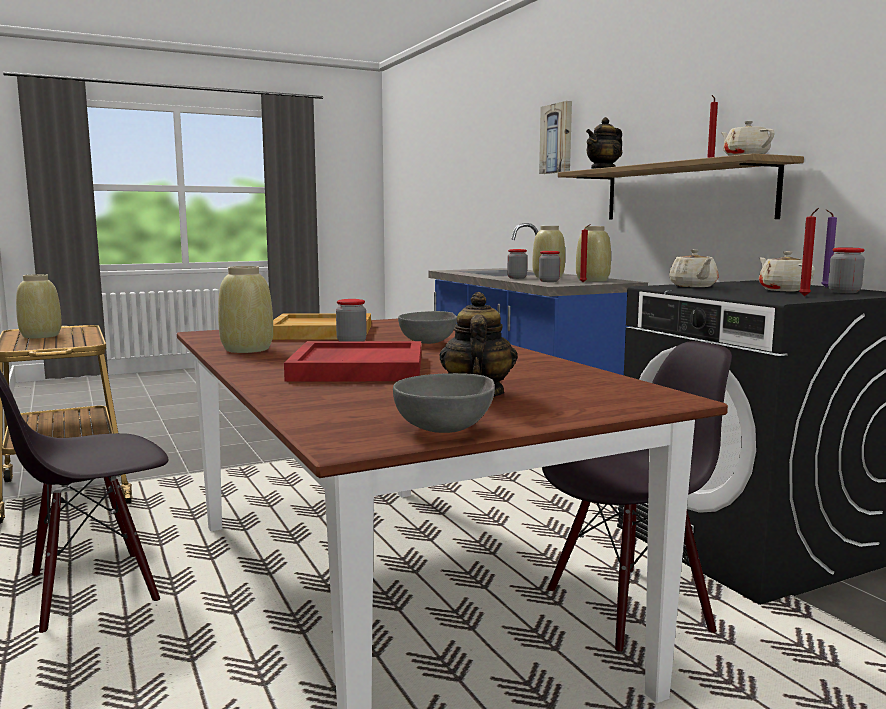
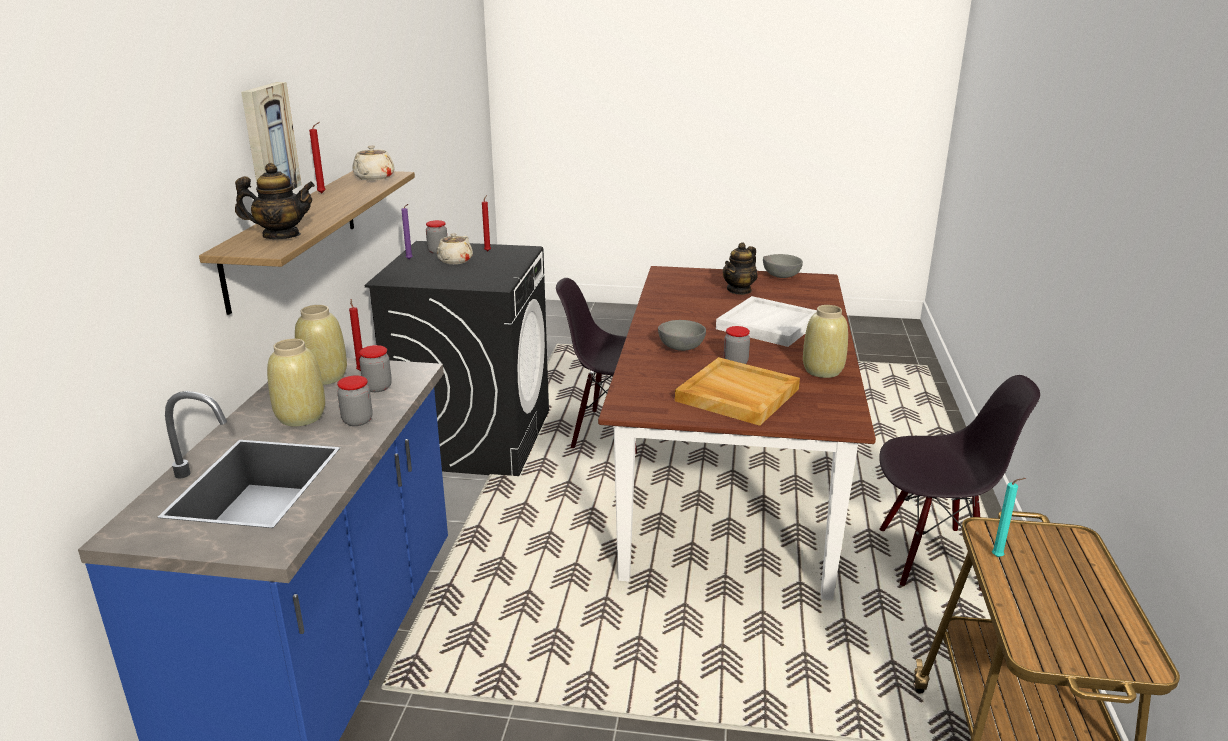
camera: 145 degrees left, 15 degrees up
(41, 336) = (1081, 610): beige vase -> none
(84, 340) = (999, 557): none -> turquoise candle
(357, 368) = (769, 325): red tray -> white tray
(557, 138) = (99, 224): picture -> picture (268, 141)
(693, 286) = (473, 280): beige teapot -> none

